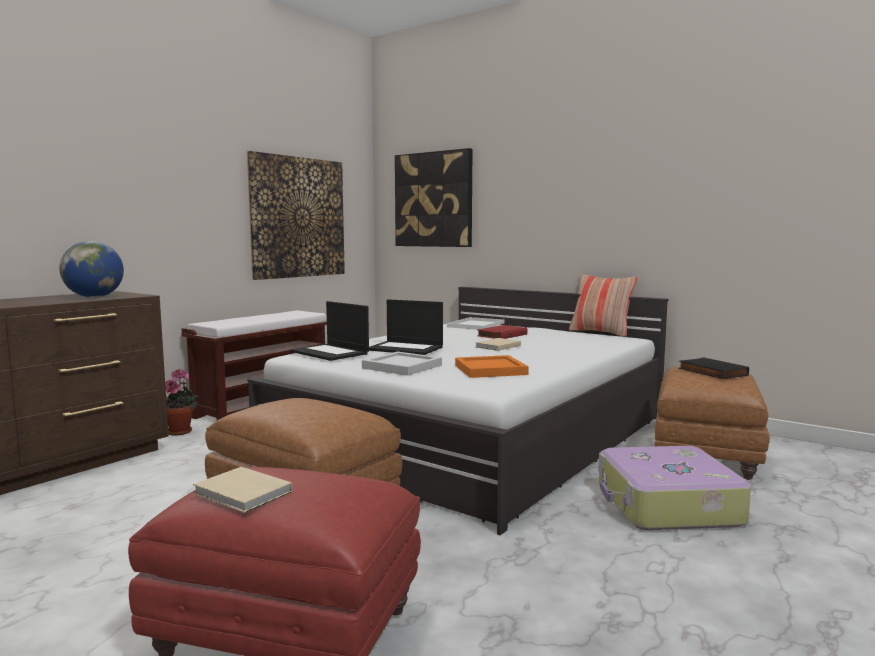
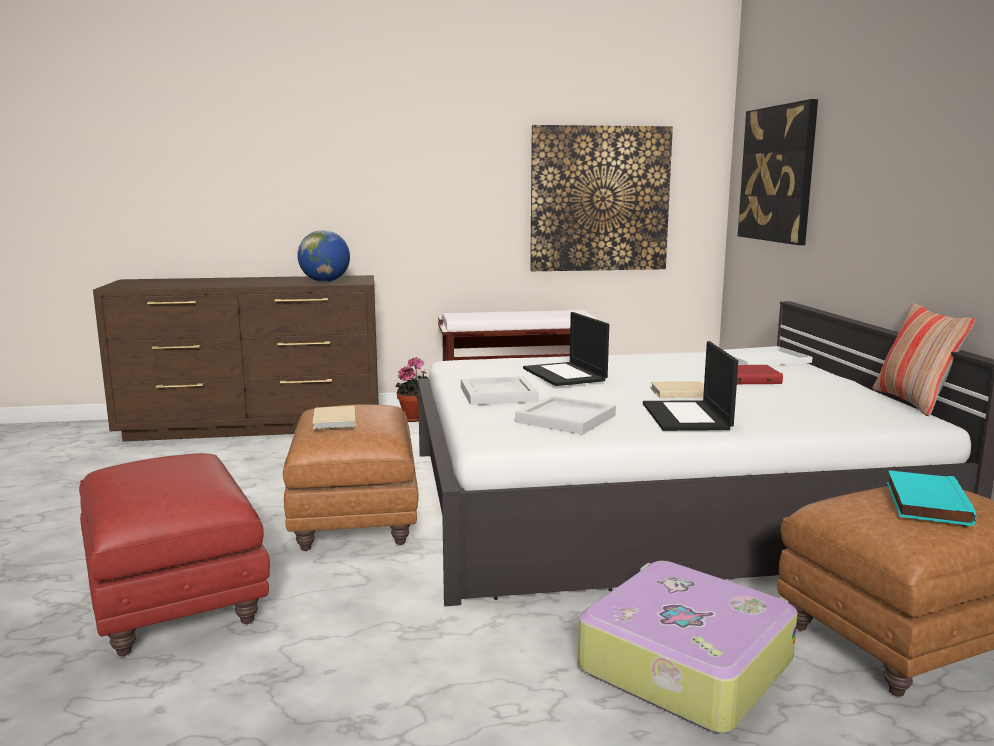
camera: 45 degrees right, 5 degrees up
(243, 494) = (134, 470): beige book -> beige book (333, 421)
(331, 353) = (485, 365): laptop -> laptop (687, 416)
(491, 370) = (566, 419): orange tray -> white tray
(711, 372) = (924, 503): black book -> turquoise book

